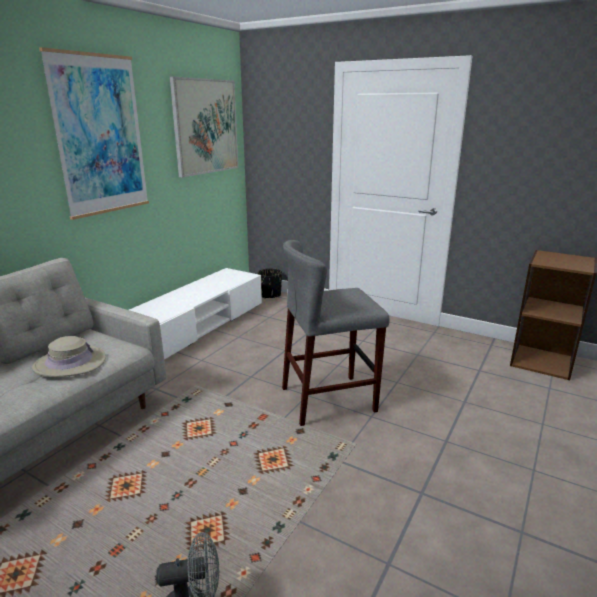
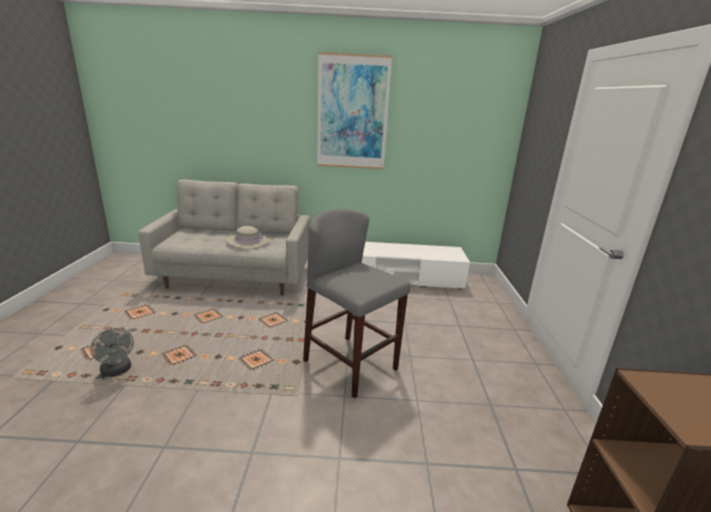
camera: 60 degrees right, 0 degrees up
(205, 127) = (466, 117): picture -> none
(270, 295) = (488, 288): black planter -> none

